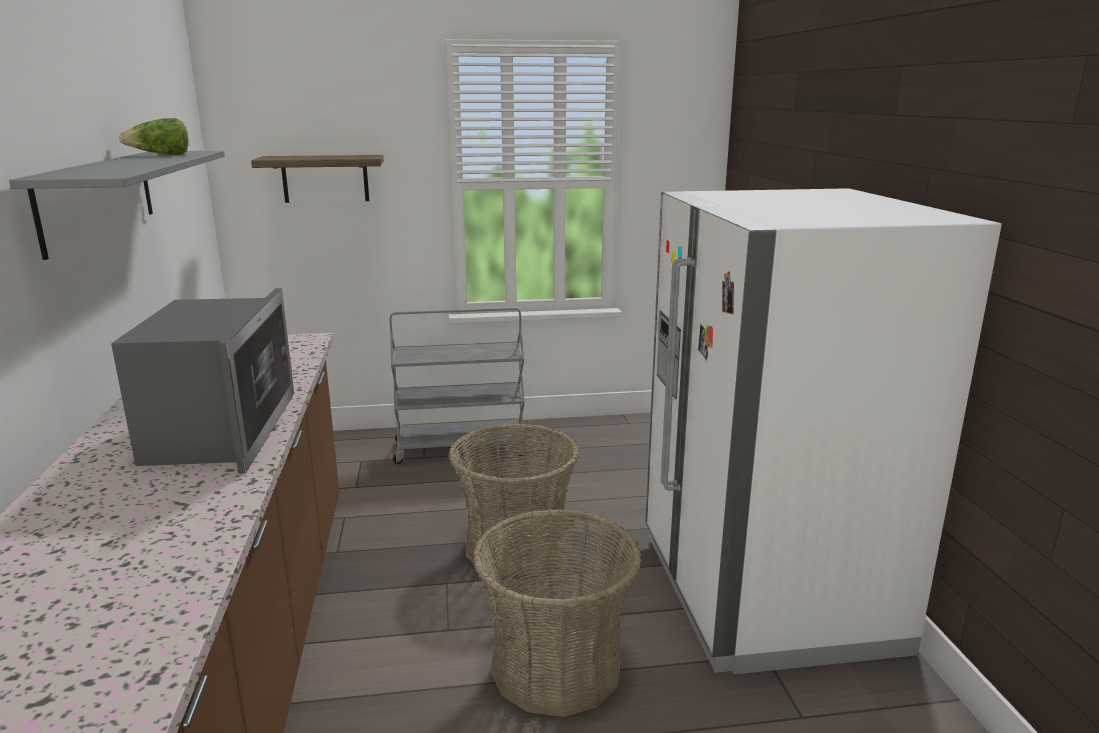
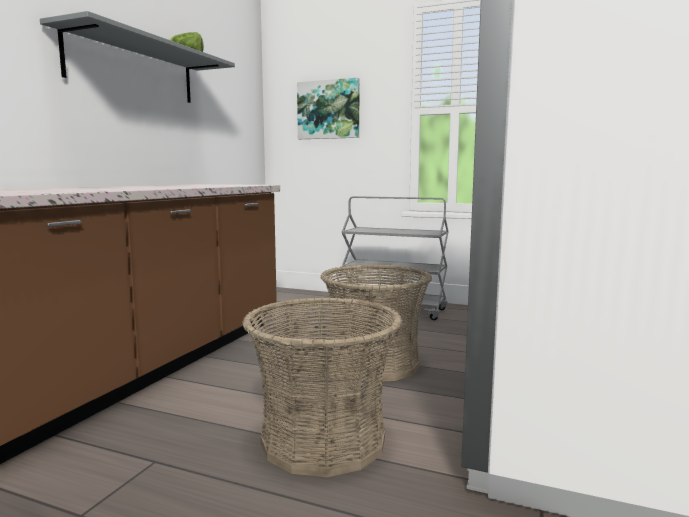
camera: 30 degrees right, 10 degrees down
(221, 430) = (122, 188): microwave -> none
(325, 178) = (328, 109): shelf -> picture

